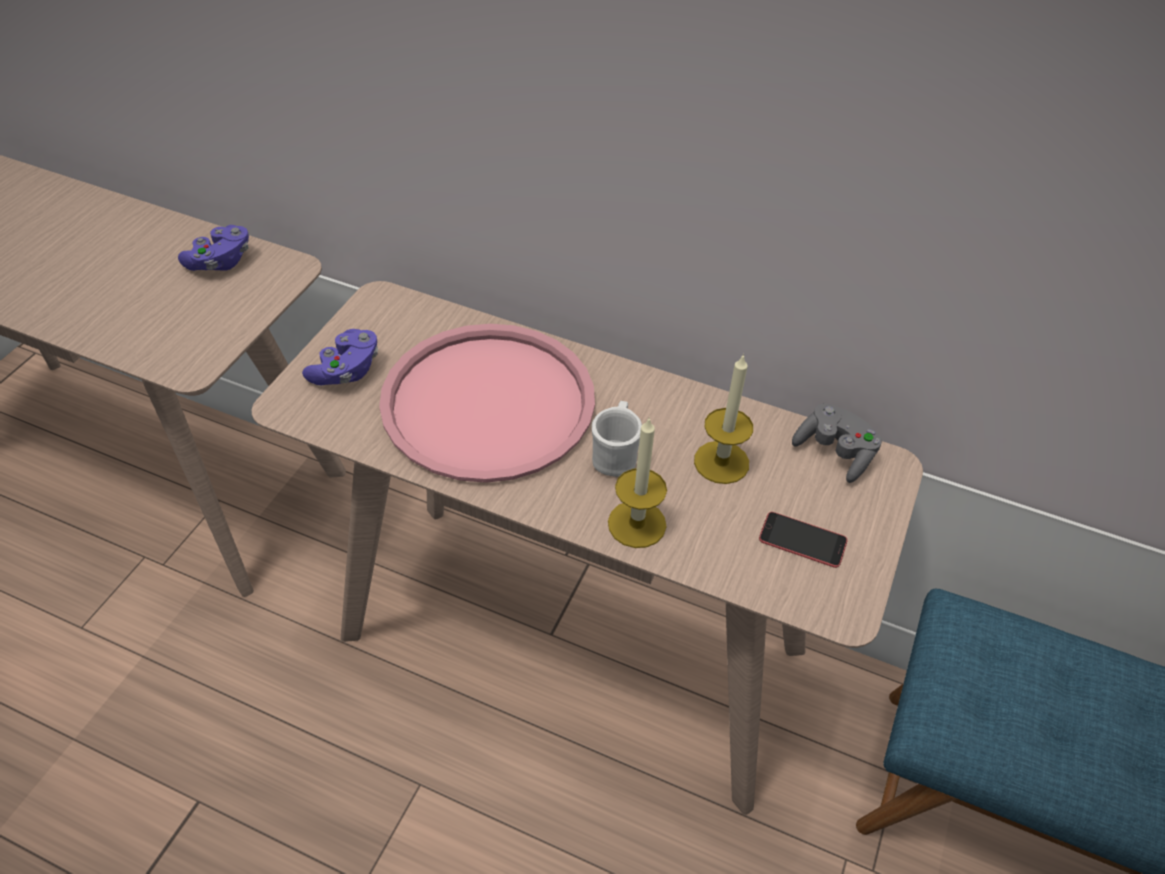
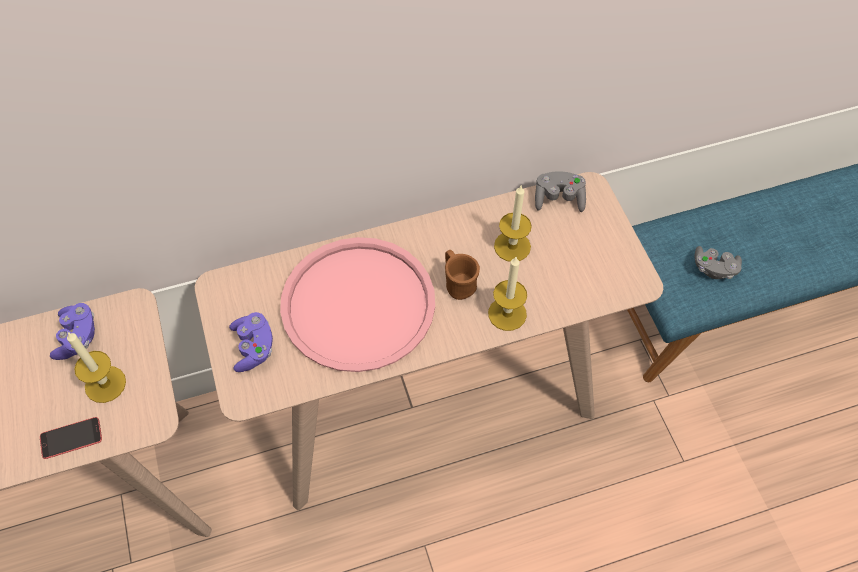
camera: 40 degrees left, 10 degrees up
(194, 311) = (105, 384): none -> candle
(615, 456) = (458, 284): white mug -> brown mug
(802, 540) = (589, 260): phone -> phone (71, 438)
(1030, 720) = (714, 268): none -> grey game controller

